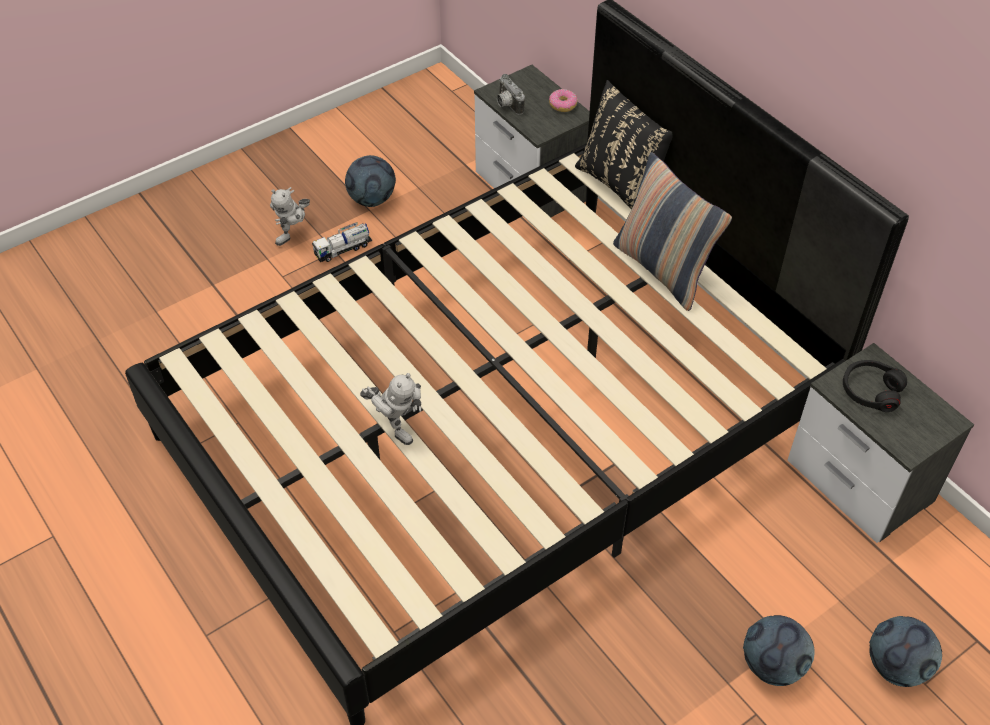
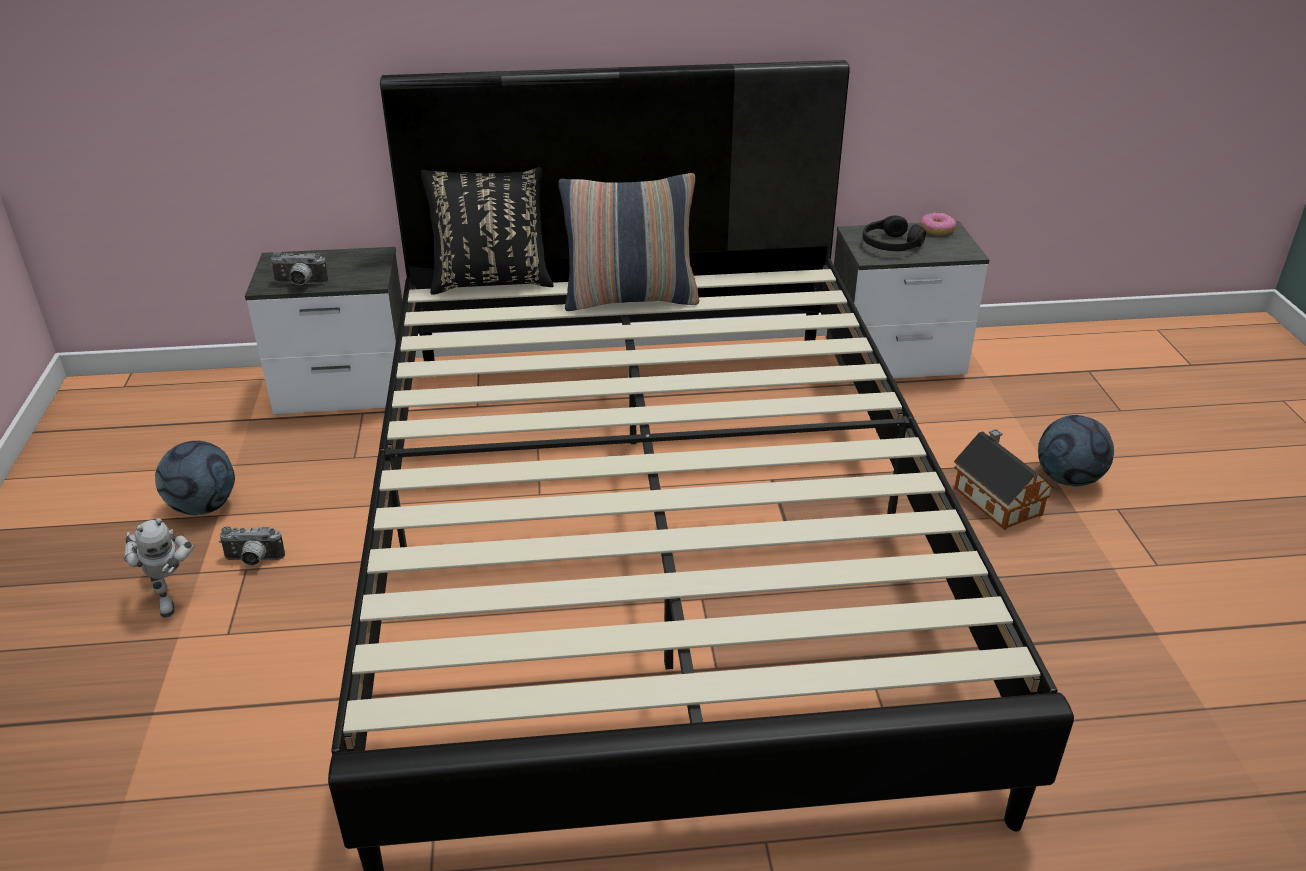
camera: 60 degrees left, 15 degrees down
(343, 250) = (253, 561): toy truck -> camera
(395, 426) = (686, 538): toy robot -> none
(562, 105) = (350, 256): donut -> donut (936, 230)
(701, 619) = (996, 499): none -> toy house
(896, 667) = (1097, 417): football -> none

